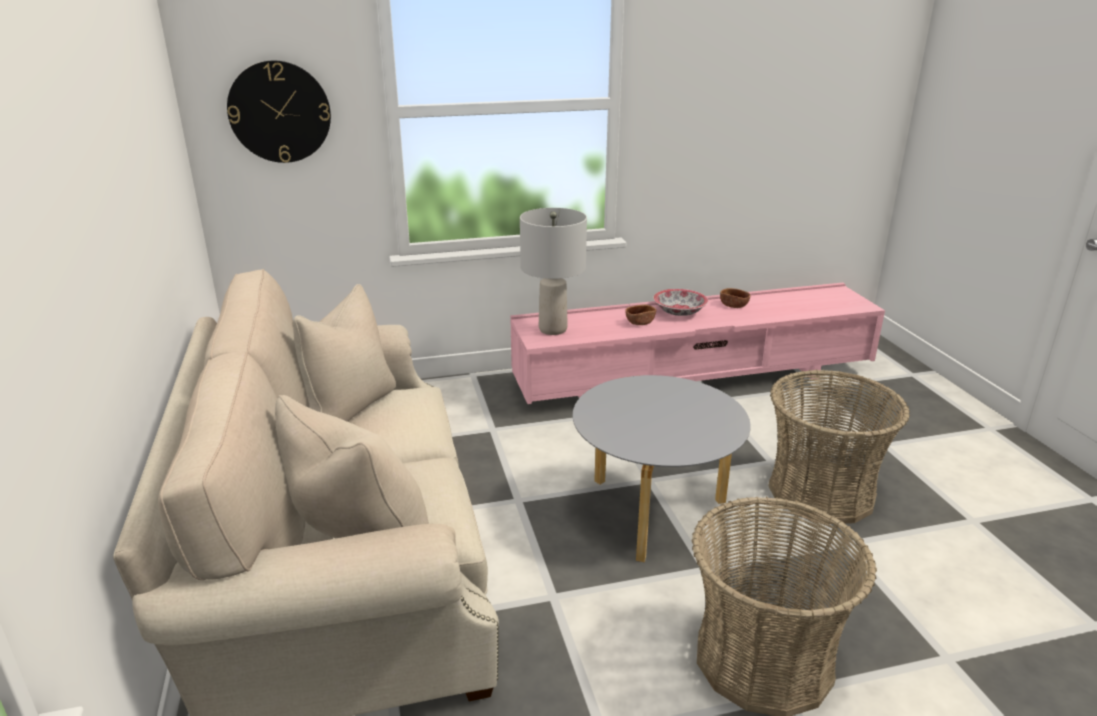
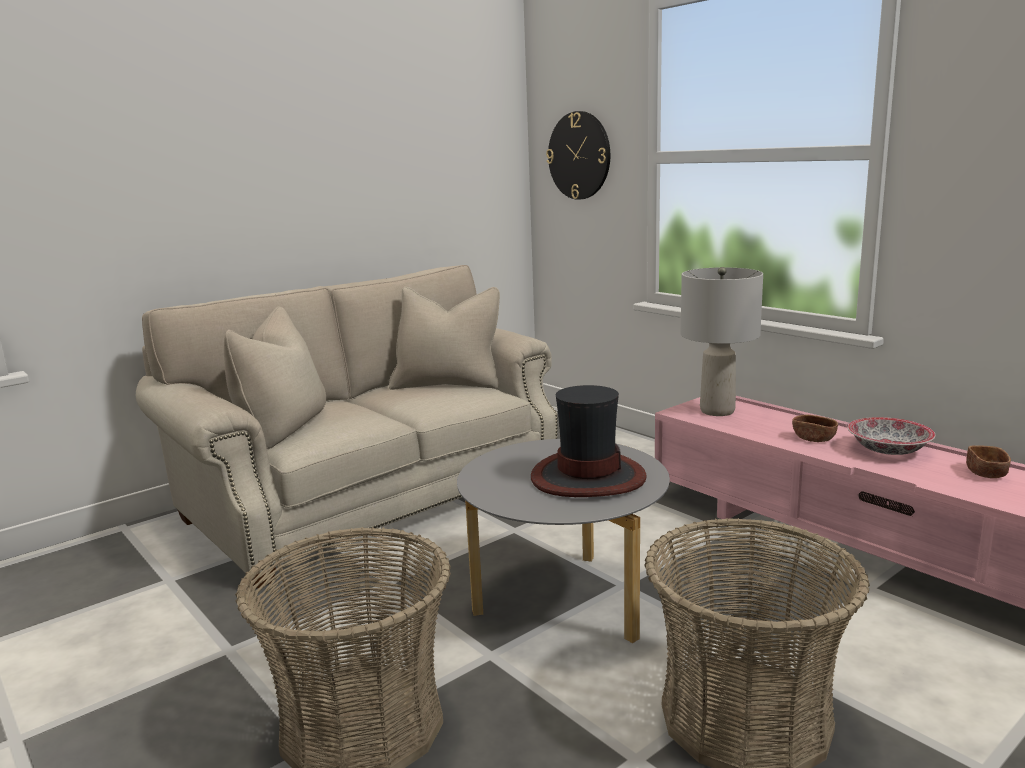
camera: 65 degrees right, 10 degrees down
(673, 407) = (587, 477): none -> hat

